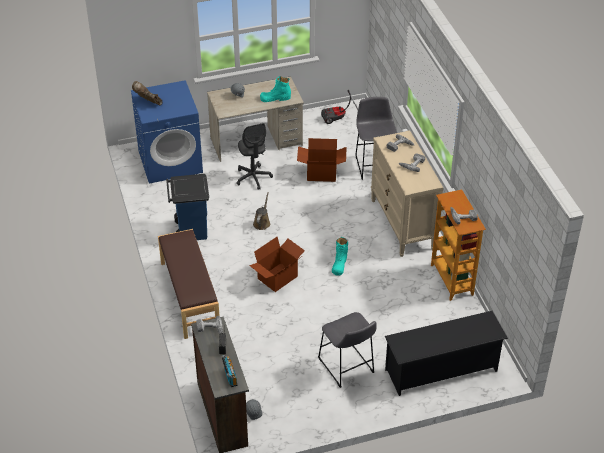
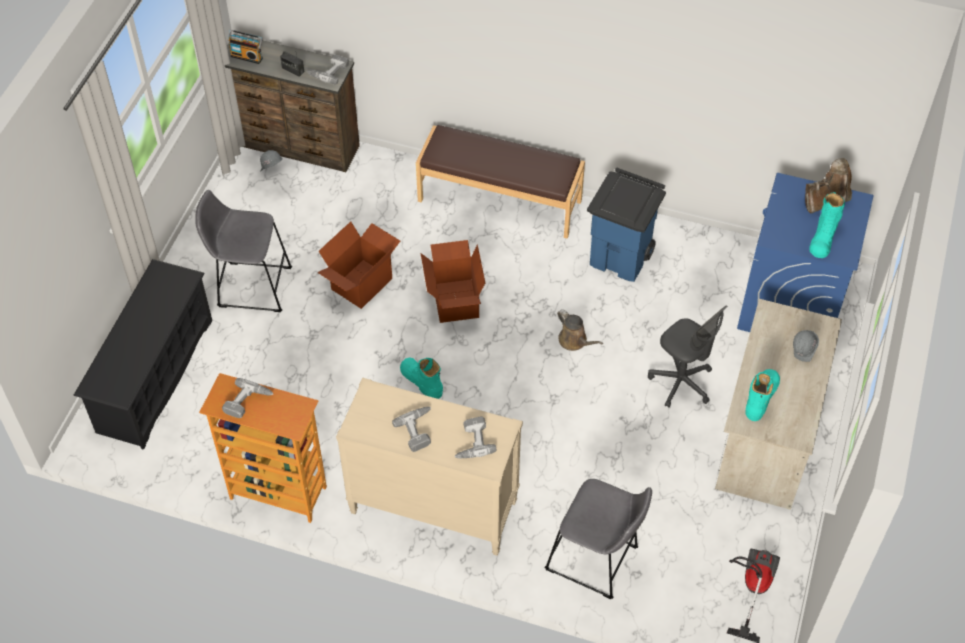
camera: 125 degrees right, 10 degrees up
(174, 95) = (823, 237): none -> turquoise boot
(253, 177) = (681, 382): grey office chair -> grey office chair turned 150 degrees counterclockwise
(321, 174) = (626, 473): cardboard box -> cardboard box (361, 283)

